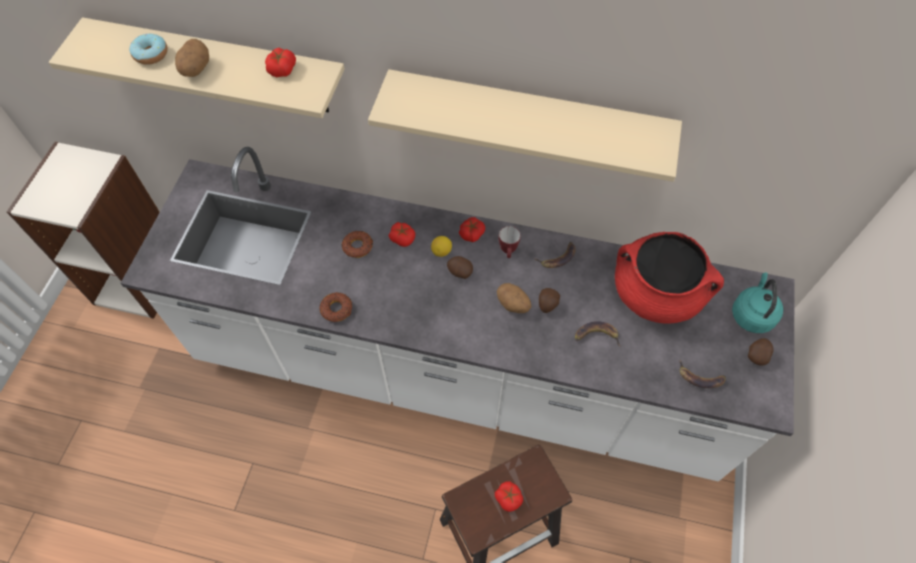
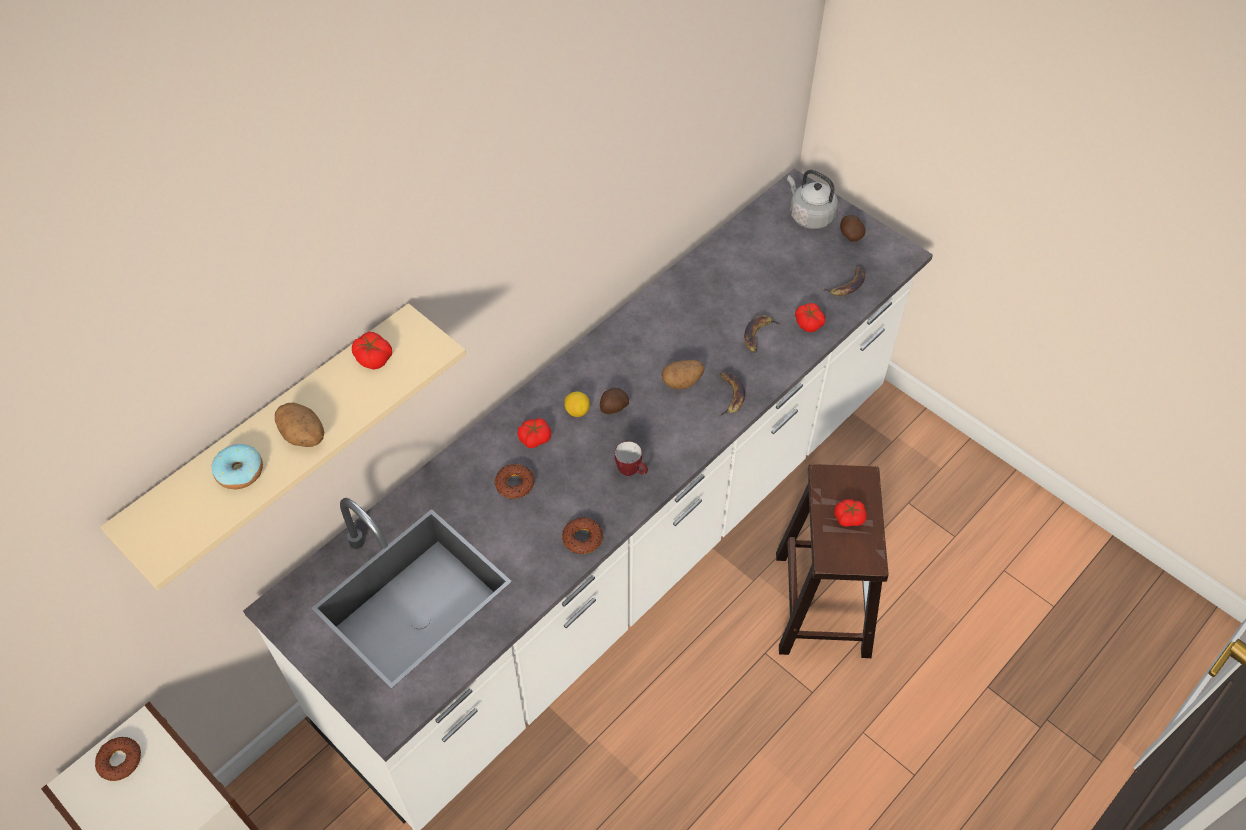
camera: 60 degrees left, 5 degrees down
(83, 164) = (120, 760): none -> donut
(471, 233) = (573, 375): tomato -> tomato (808, 323)
(508, 252) = (618, 355): mug -> mug (632, 472)
(528, 120) = (575, 210): beige shelf -> none
(547, 304) = (700, 355): potato -> none
(558, 257) = (653, 319): banana -> banana (729, 395)
(656, 294) = (745, 268): red cooking pot -> none
(752, 314) = (809, 215): turquoise kettle -> grey kettle

